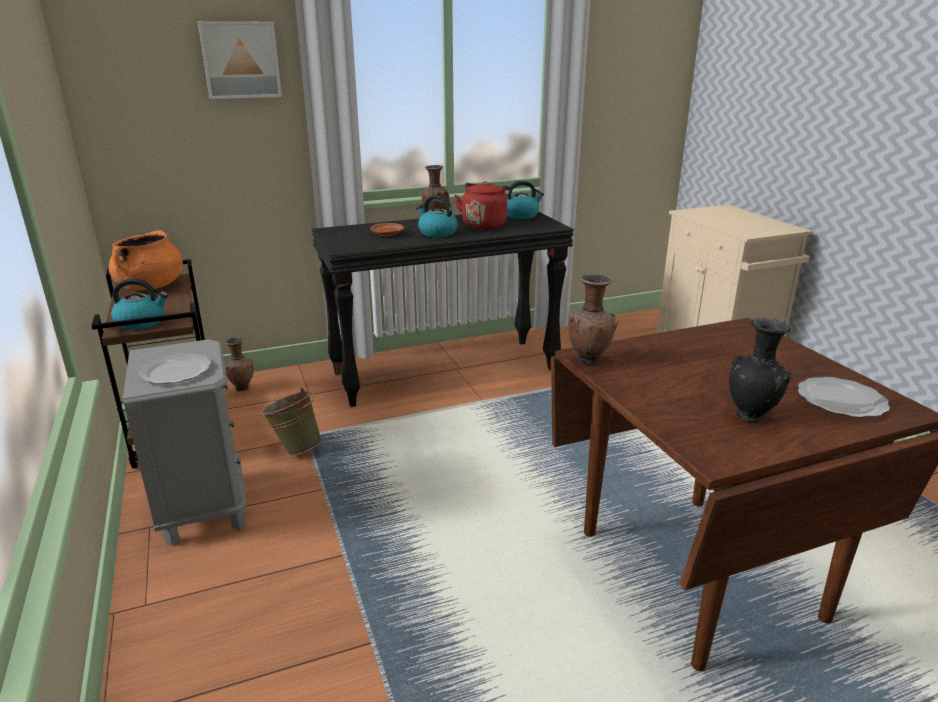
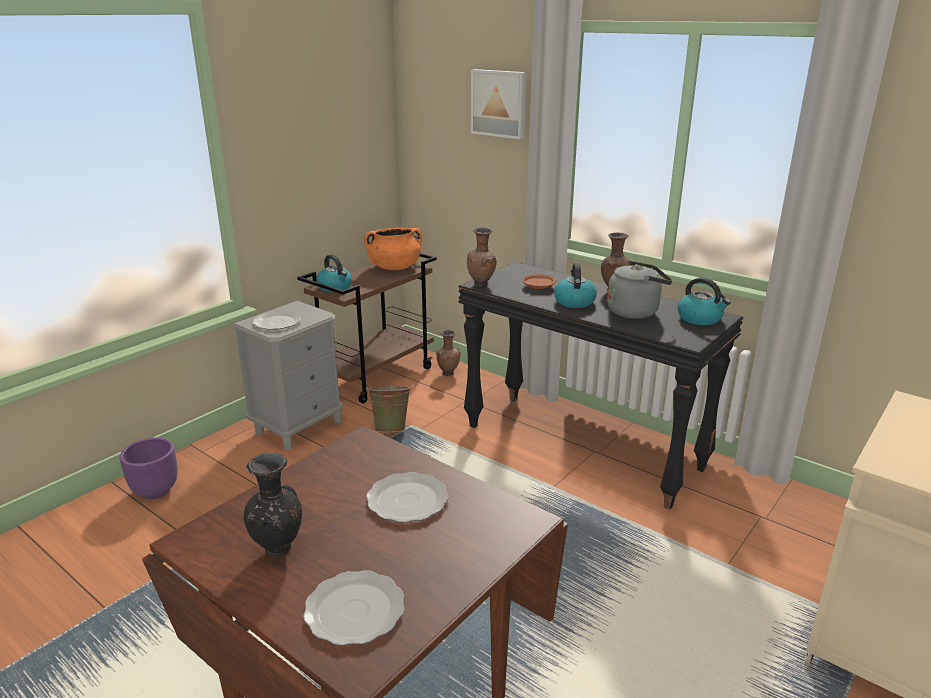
camera: 60 degrees right, 0 degrees up
(187, 670) = (156, 490): none -> purple planter
(484, 224) = (635, 312): red kettle -> grey kettle
(588, 360) = (351, 444): brown vase -> brown vase (482, 284)
(697, 356) = (408, 499): none -> plate

